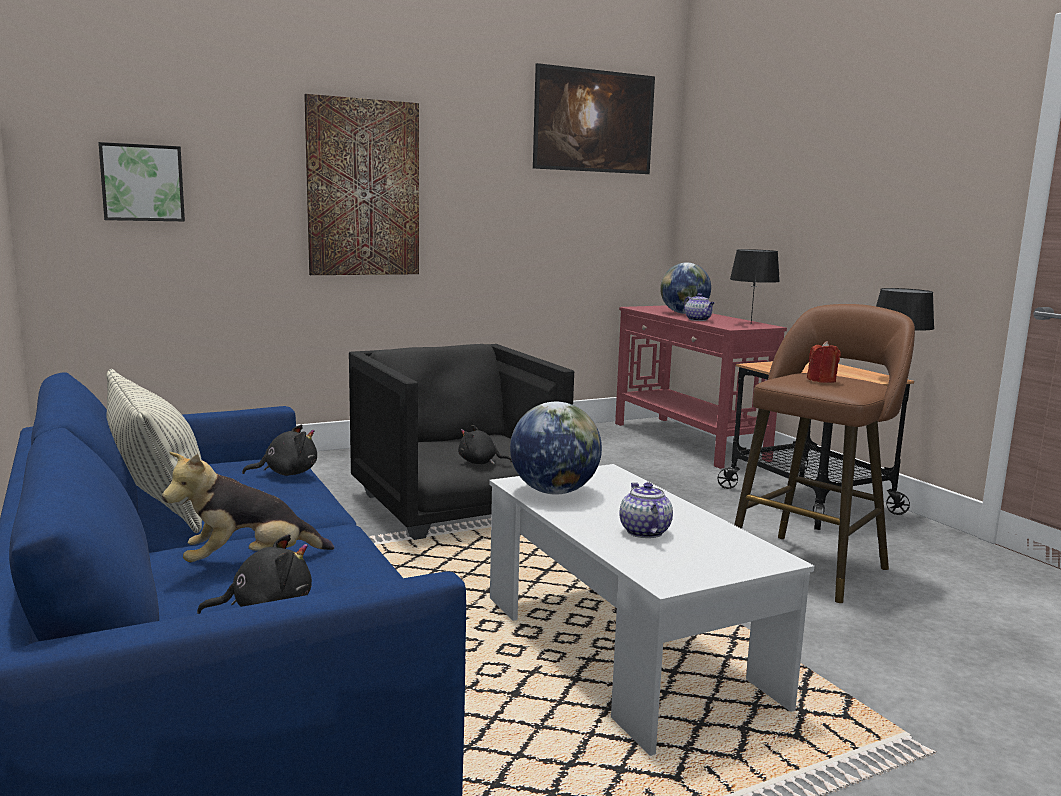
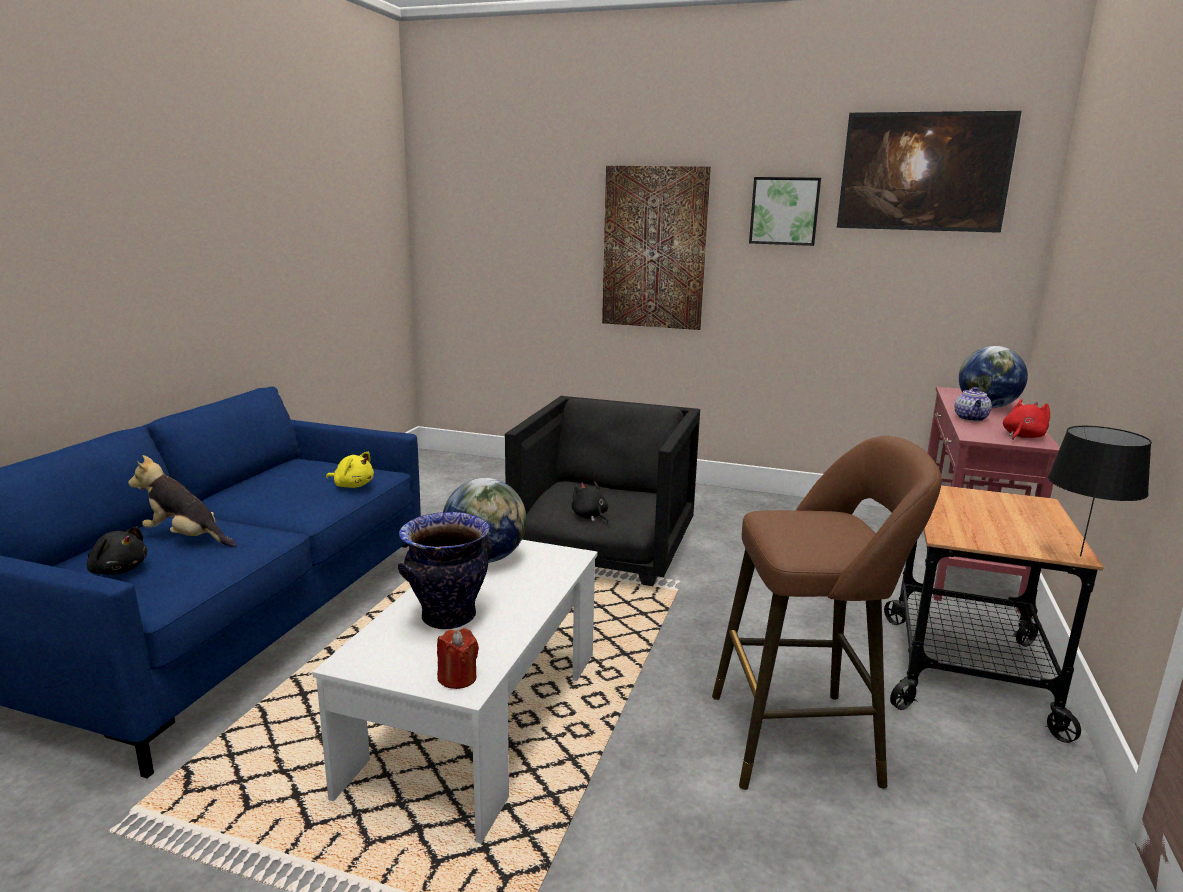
camera: 45 degrees right, 5 degrees up
(142, 183) = (486, 243): picture -> picture (784, 211)
(157, 500) = (257, 482): pillow -> none
(287, 473) = (352, 485): black plush toy -> yellow plush toy
(643, 531) = (448, 617): teapot -> vase
(750, 324) = (1022, 436): black table lamp -> red plush toy
(821, 380) = (804, 527): red candle -> red candle (457, 678)

